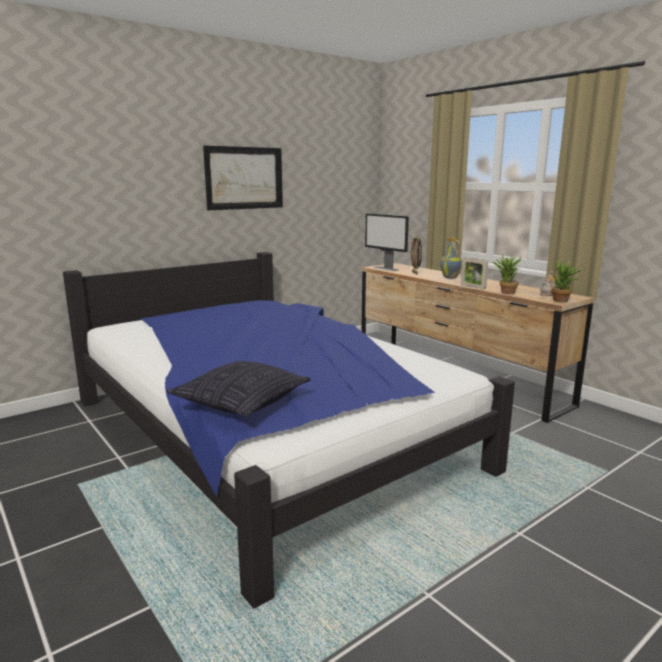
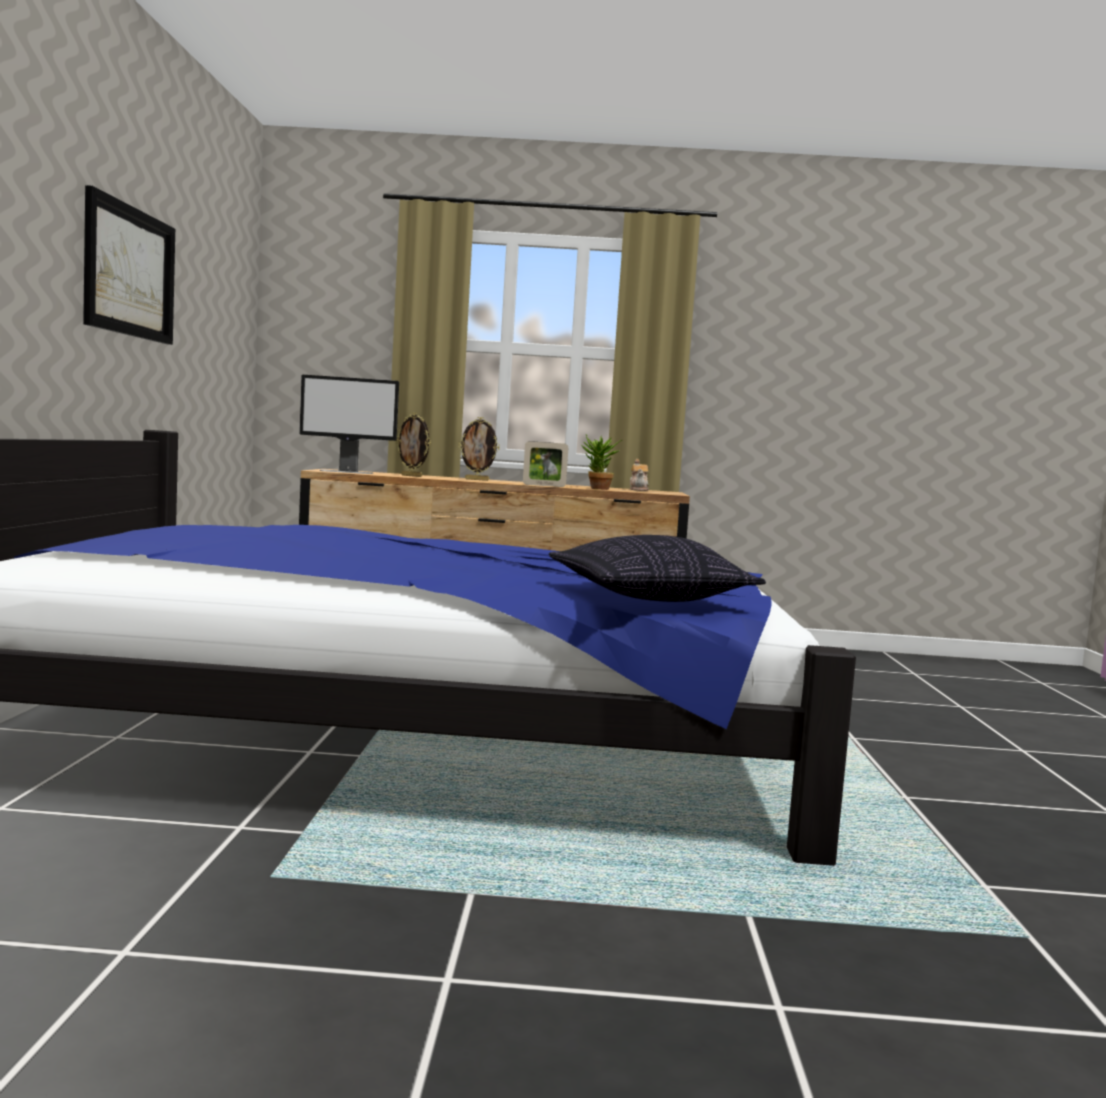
camera: 50 degrees left, 10 degrees down
(451, 278) = (477, 479): vase -> picture frame
(562, 301) = (675, 493): potted plant -> none

